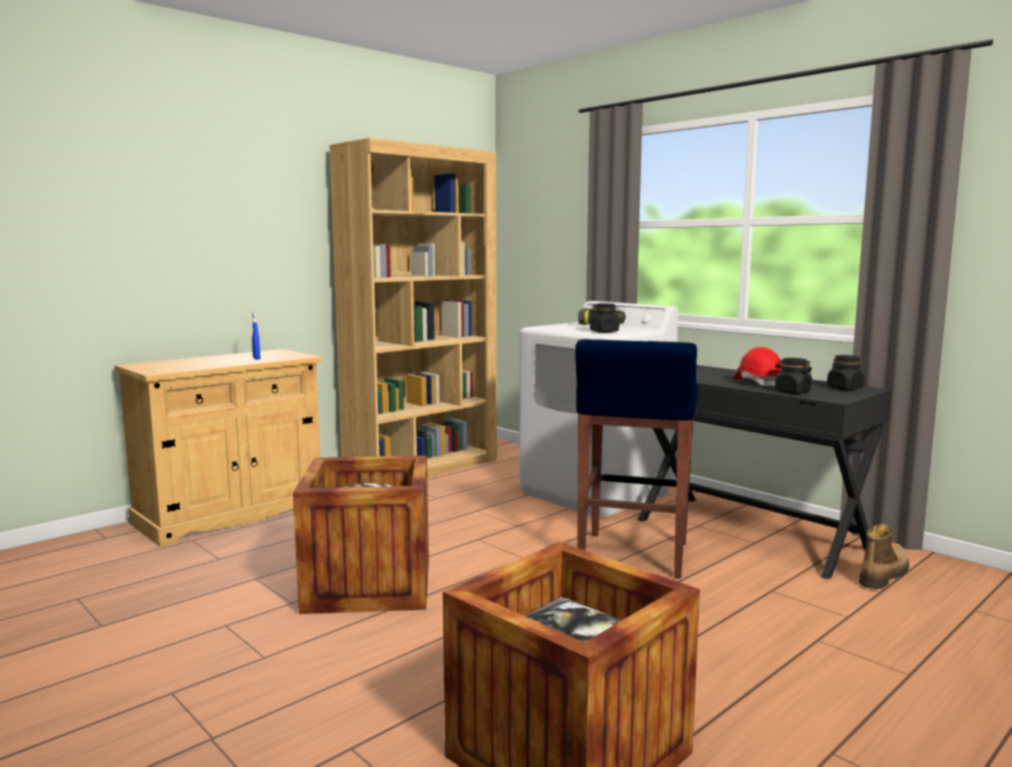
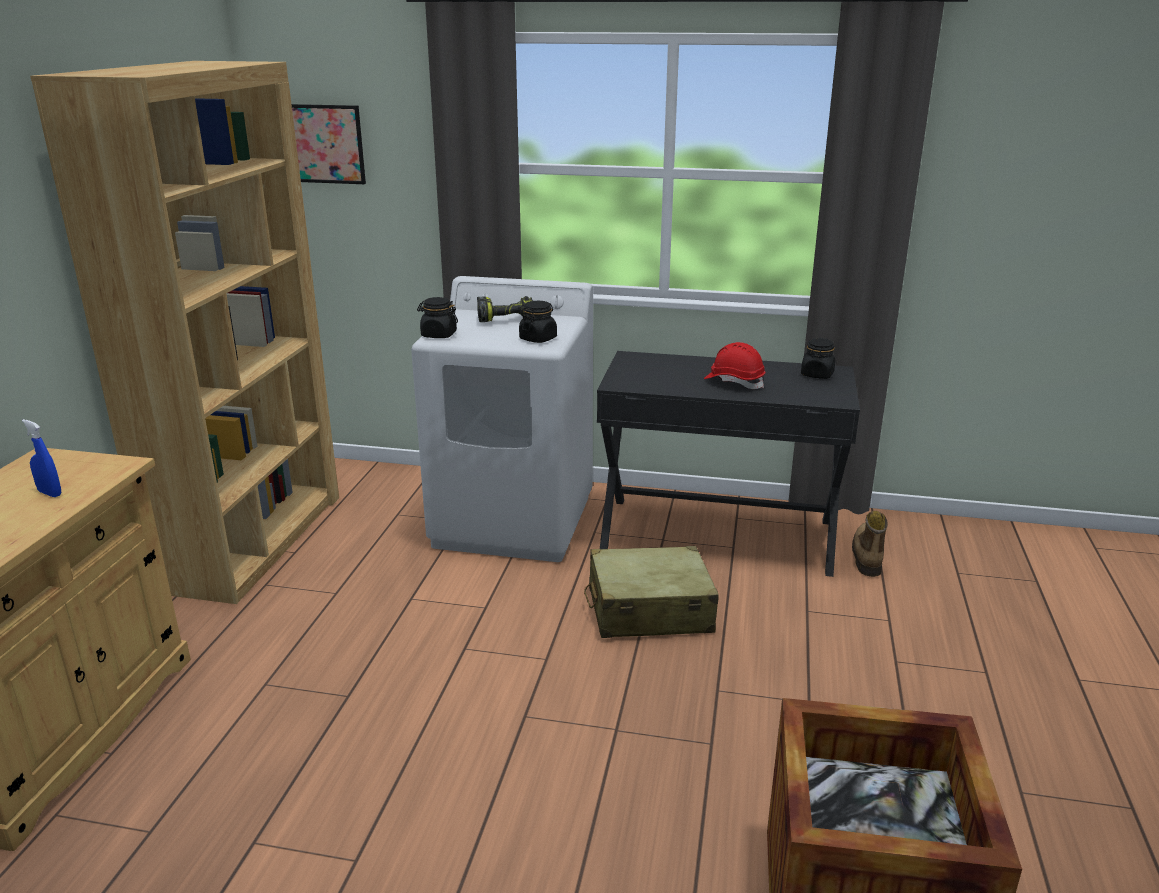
camera: 35 degrees left, 15 degrees up
(368, 584) = (419, 782): crate -> none
(535, 215) = (327, 144): none -> picture
(632, 556) = (649, 610): blue stool -> beige suitcase
(792, 392) = (787, 394): black jar -> black jar (438, 335)

